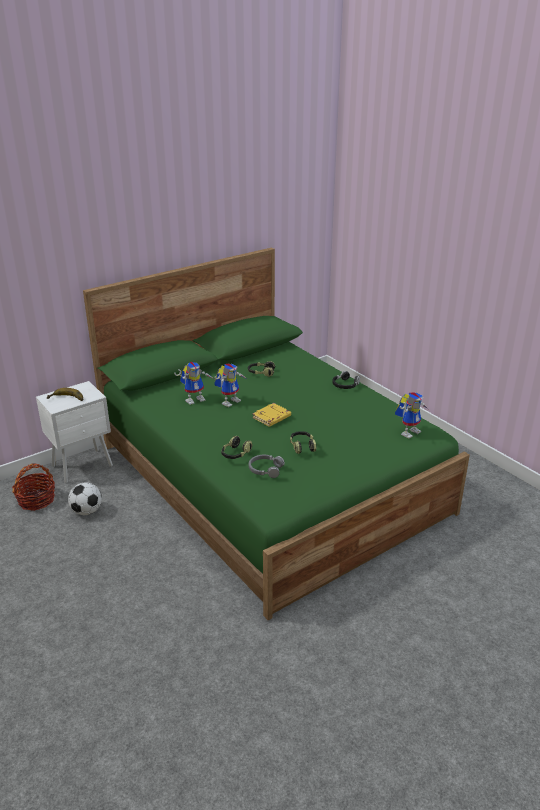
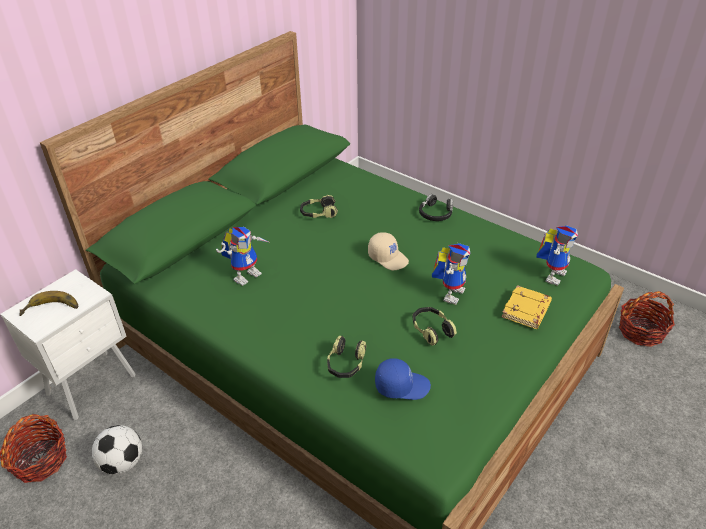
camera: 15 degrees left, 10 degrees up
(230, 401) = (297, 268): toy robot -> toy robot (450, 292)
(265, 469) = (402, 385): grey headphones -> blue cap
(271, 418) = (367, 287): yellow book -> yellow book (526, 311)
(296, 404) = (388, 257): none -> beige cap
(501, 506) = (641, 331): none -> basket

